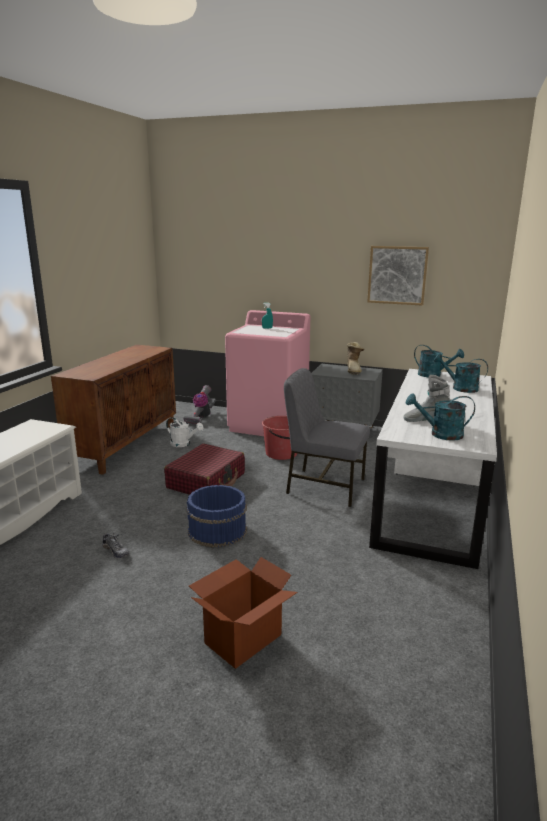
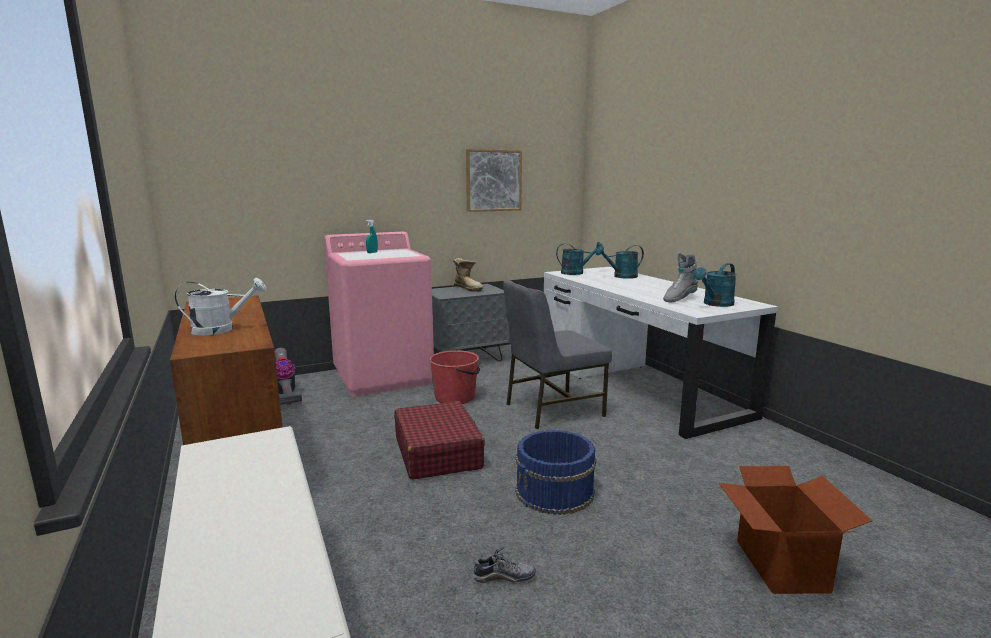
camera: 45 degrees left, 5 degrees down
(183, 444) = (325, 428): white watering can -> white watering can (221, 329)

